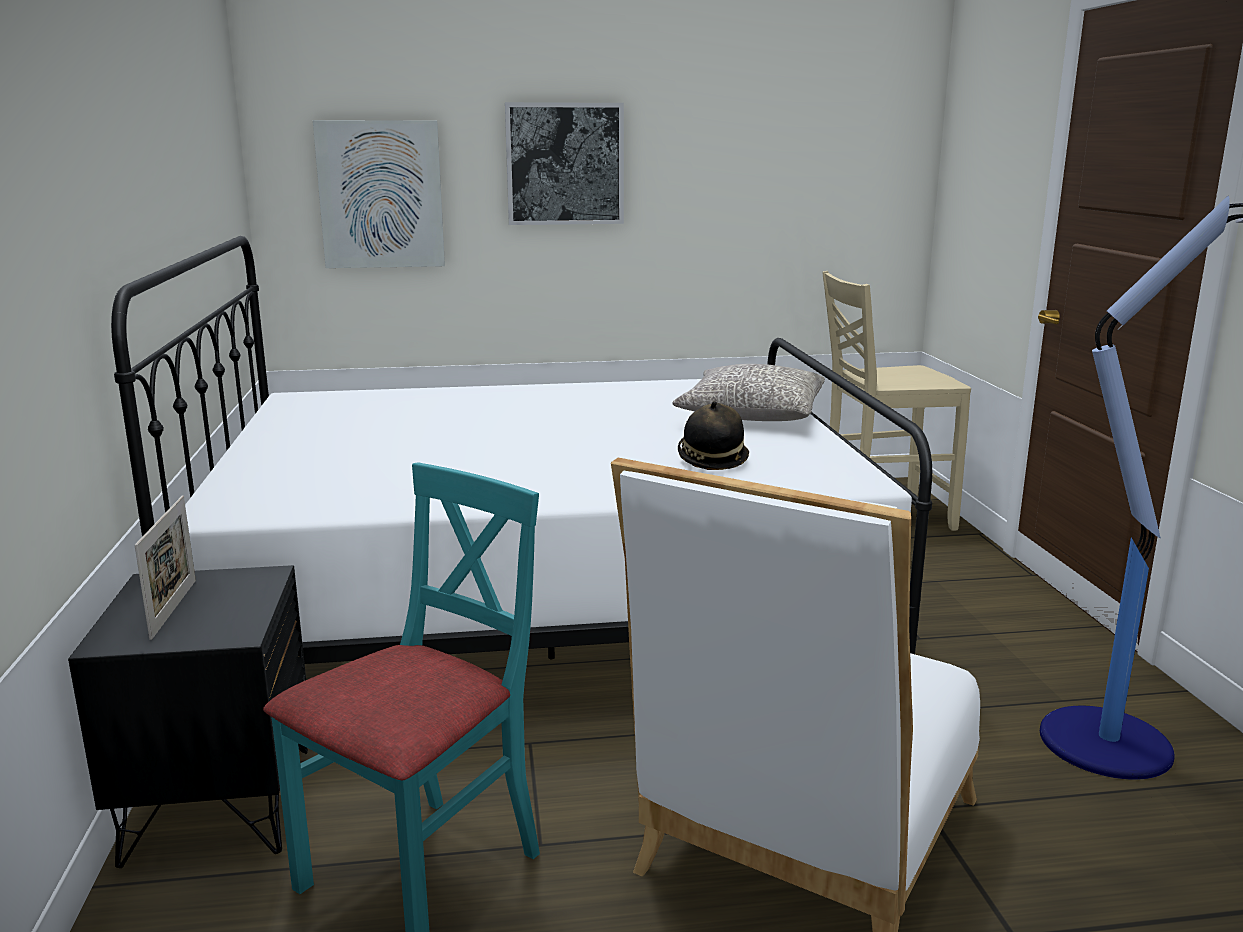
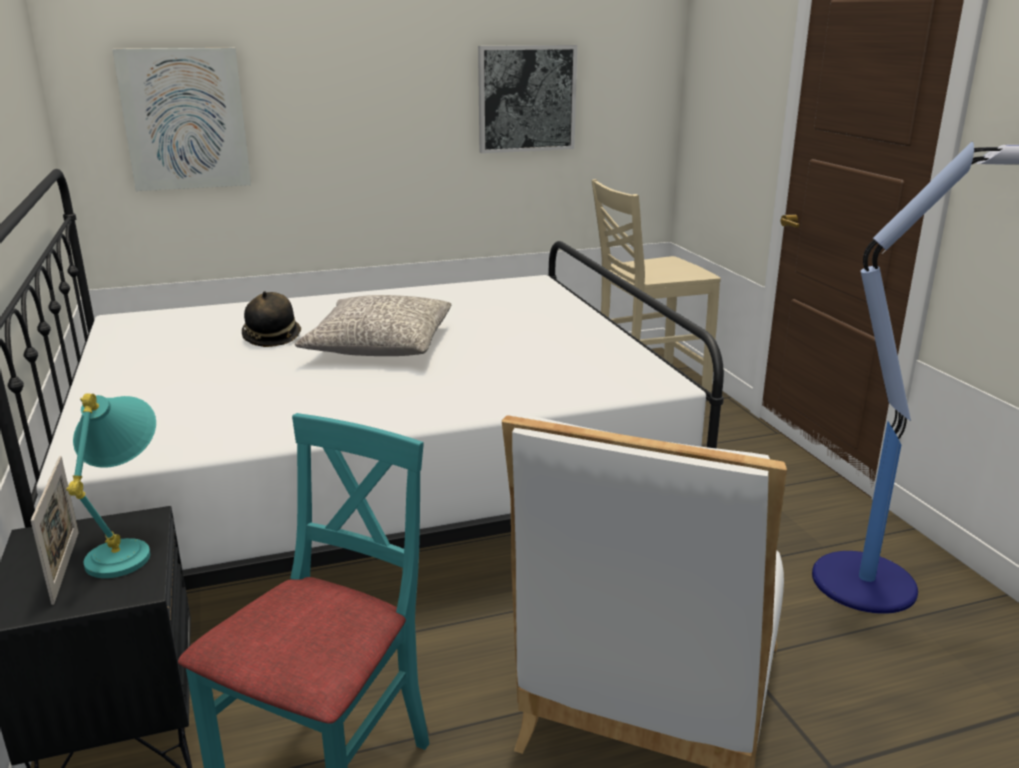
camera: 10 degrees left, 5 degrees up
(240, 597) = (129, 547): none -> turquoise table lamp
(565, 164) = (358, 86): picture -> picture (526, 98)
(712, 460) = (529, 367): hat -> hat (272, 337)
(752, 414) = (548, 315): grey pillow -> grey pillow (380, 345)

